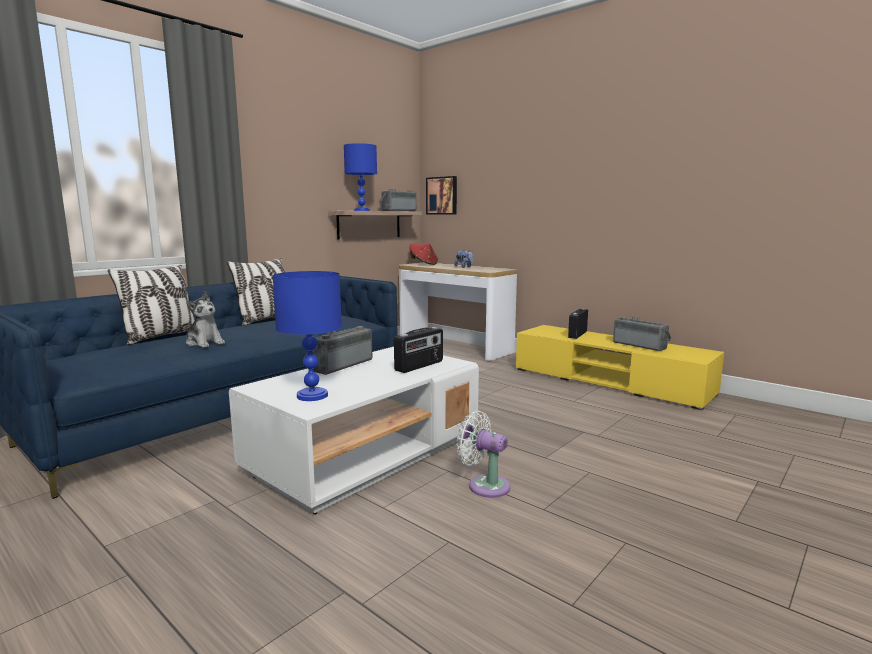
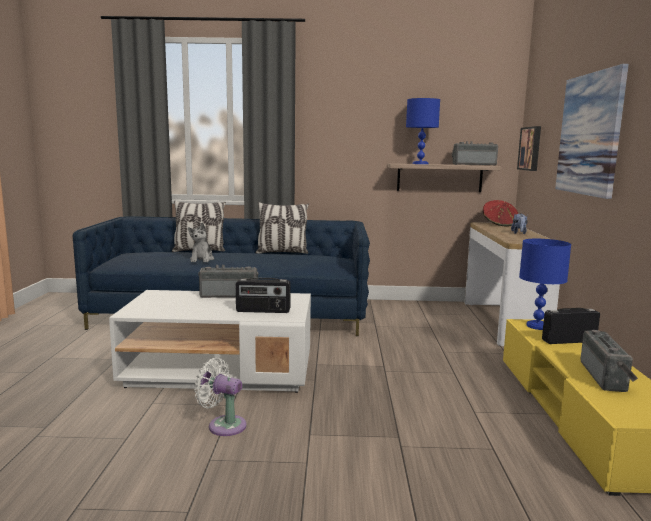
camera: 50 degrees right, 0 degrees up
(312, 395) = (155, 306): blue table lamp -> blue table lamp (538, 326)
(485, 485) = (223, 425): white fan -> white fan turned 60 degrees counterclockwise
(537, 181) = (590, 134): none -> picture

